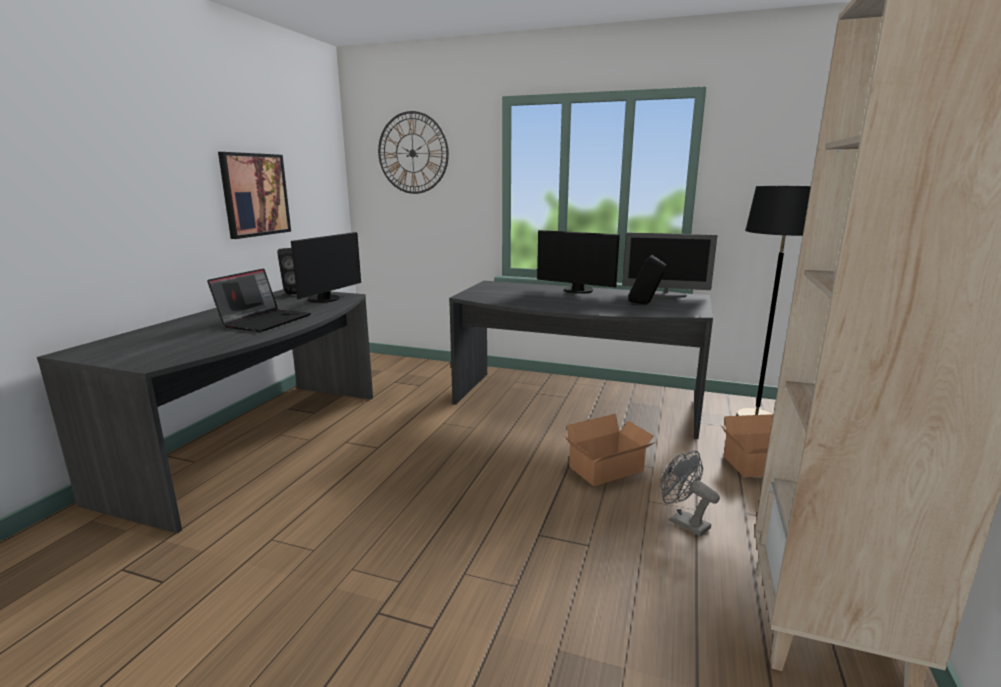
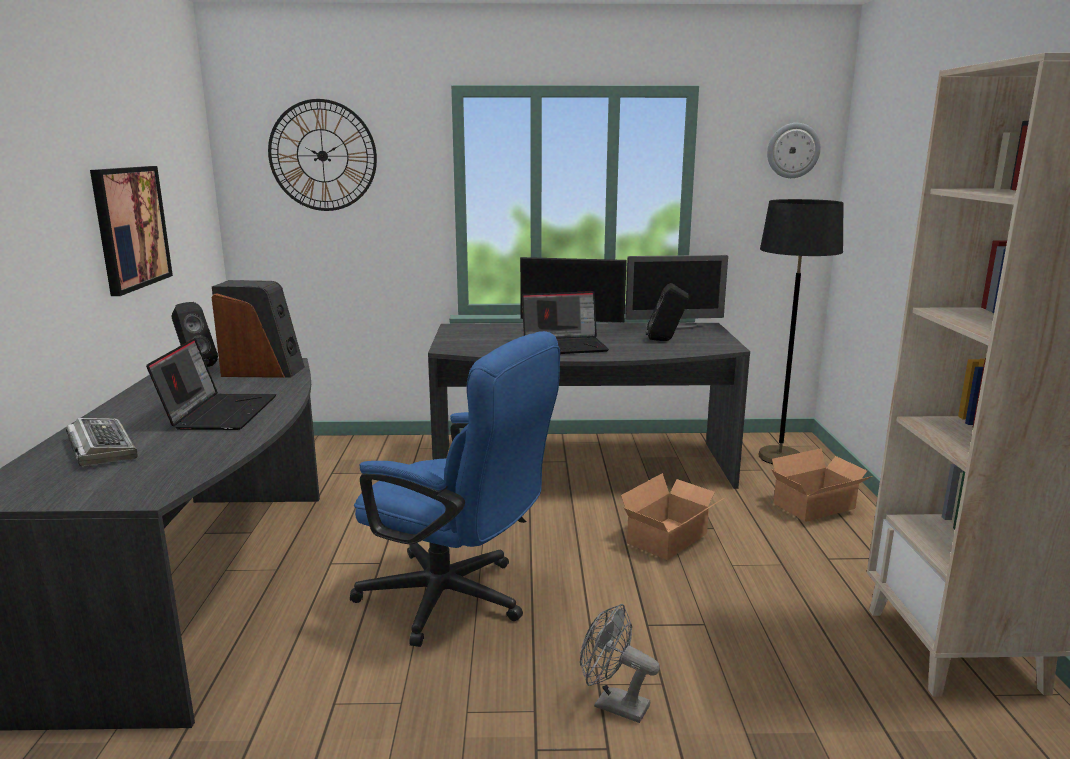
camera: 20 degrees left, 0 degrees up
(170, 333) = (101, 448): none -> keyboard
(327, 299) = (263, 371): monitor -> speaker
(408, 485) = (457, 601): none -> blue office chair
(556, 301) = (565, 346): none -> laptop
(683, 522) = (778, 580): grey fan -> grey fan (613, 704)
(795, 142) = (793, 150): none -> wall clock

